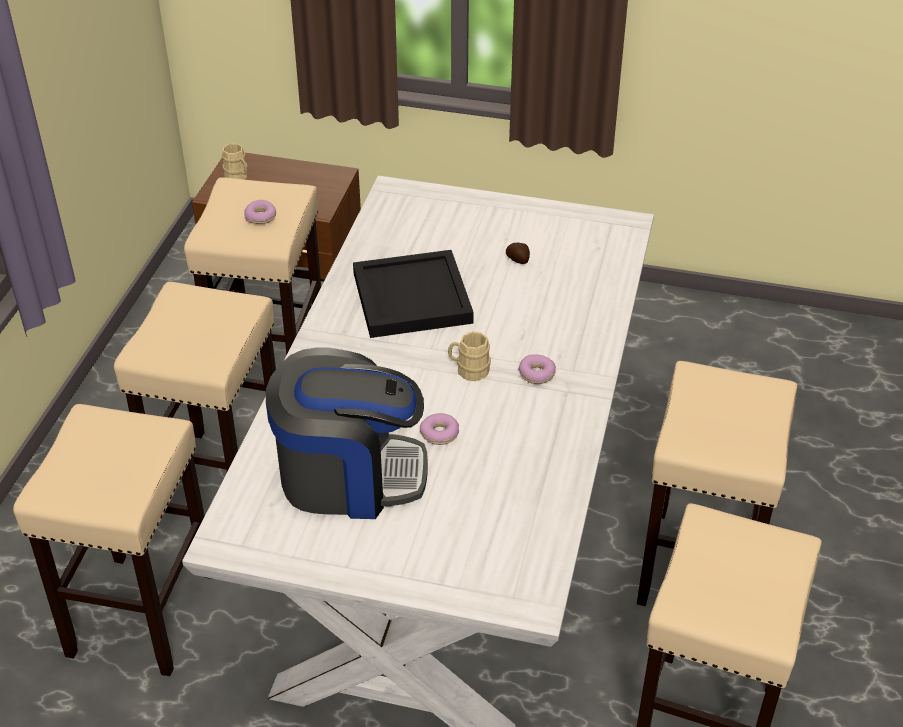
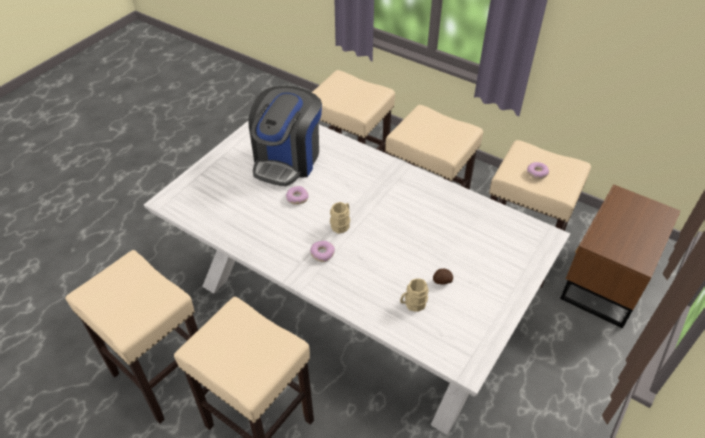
camera: 110 degrees right, 5 degrees up
(238, 176) = (643, 210): beige mug -> beige mug (412, 304)
(410, 297) = (421, 216): black tray -> none

